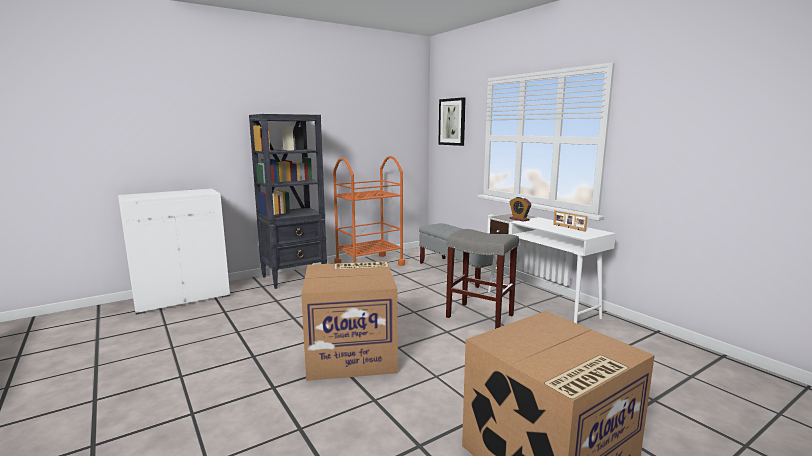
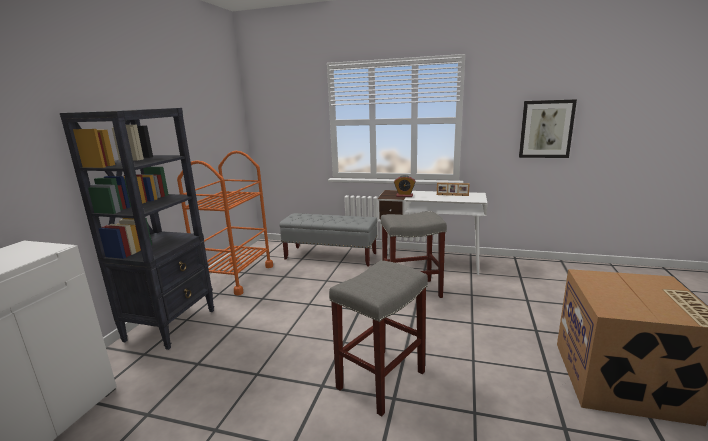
camera: 40 degrees left, 5 degrees up
(352, 353) = (381, 379): cardboard box -> grey stool
(452, 122) = (281, 108): picture -> picture (546, 129)

